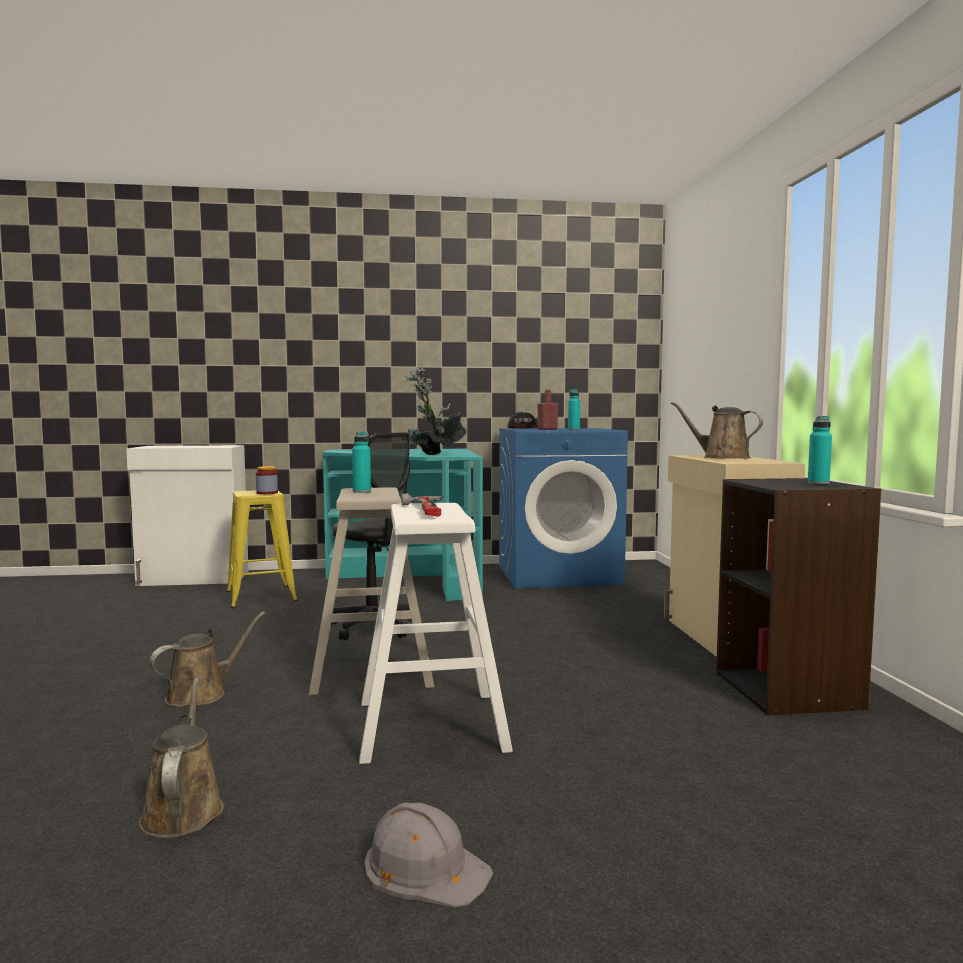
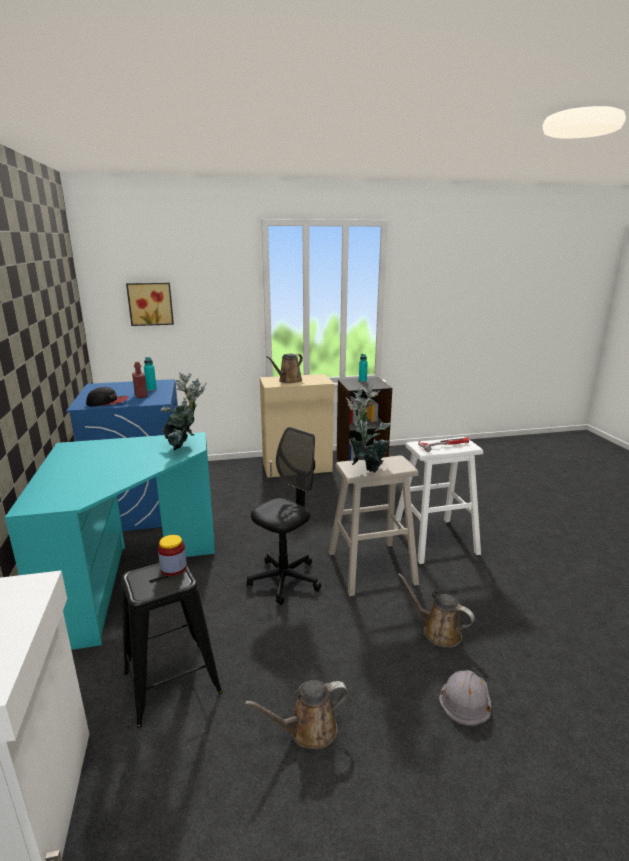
camera: 95 degrees left, 15 degrees up
(183, 809) = (546, 593): brown watering can -> brown watering can (308, 730)
(261, 596) = (172, 682): yellow stool -> black stool
(361, 491) = (367, 469): turquoise bottle -> potted plant
(425, 867) = (530, 532): grey hard hat -> grey hard hat (465, 698)
(693, 342) = (150, 304): none -> picture

